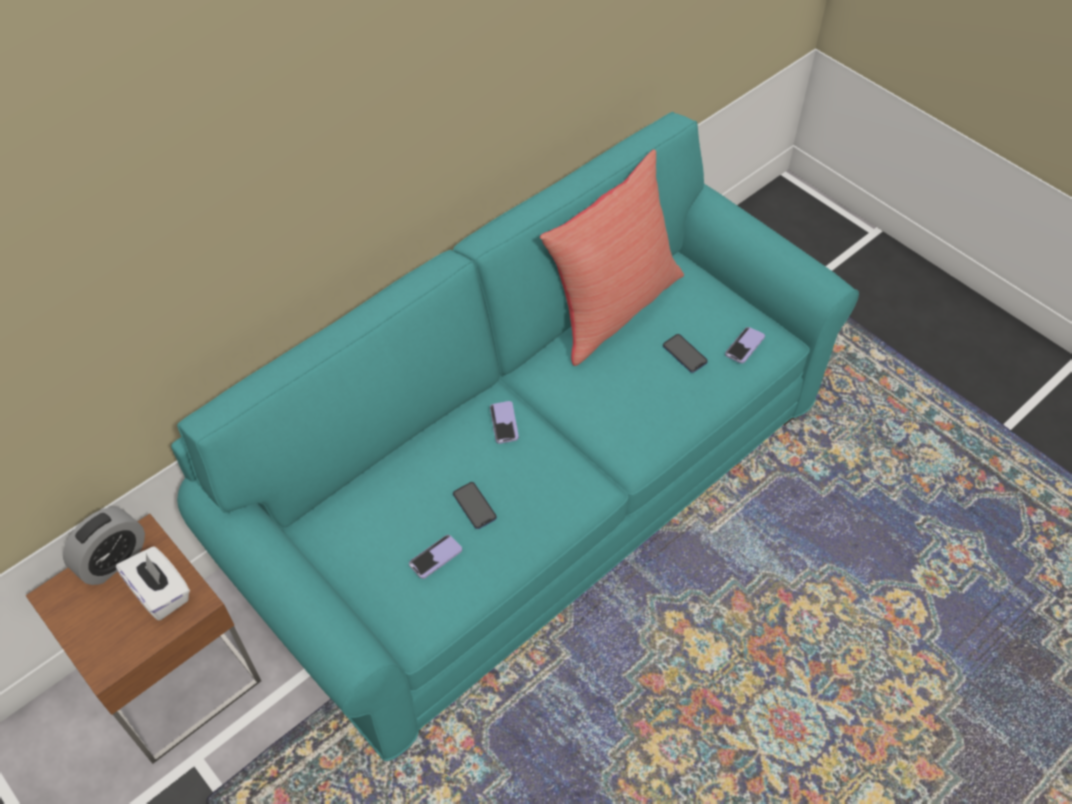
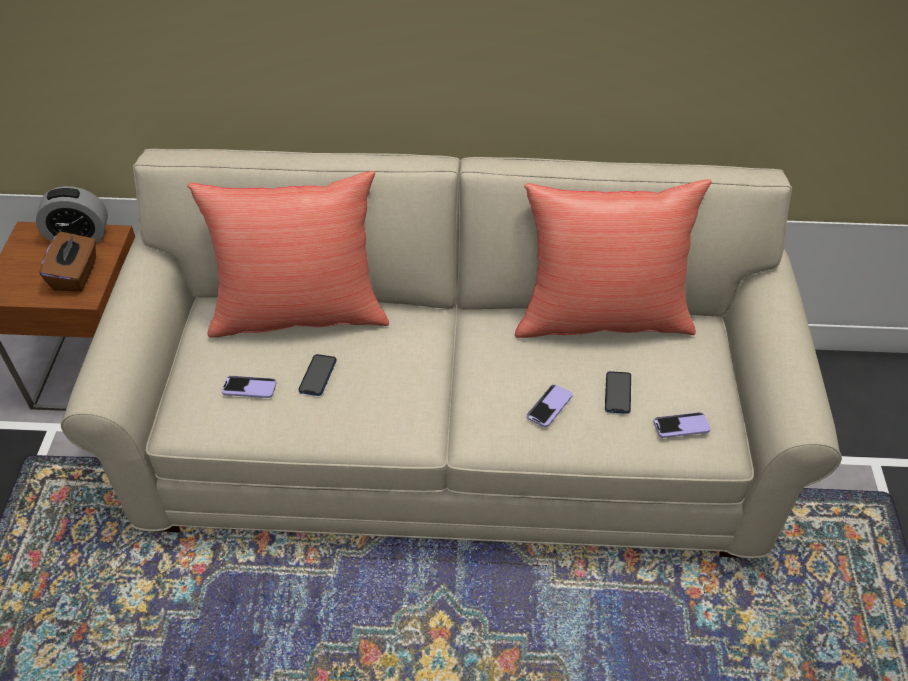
camera: 45 degrees right, 5 degrees down
(161, 592) = (76, 275): white tissue box -> brown tissue box
(396, 471) = (299, 312): none -> red pillow
(504, 423) = (411, 337): phone -> phone (549, 406)
(535, 487) = (455, 438): turquoise sofa -> beige sofa

